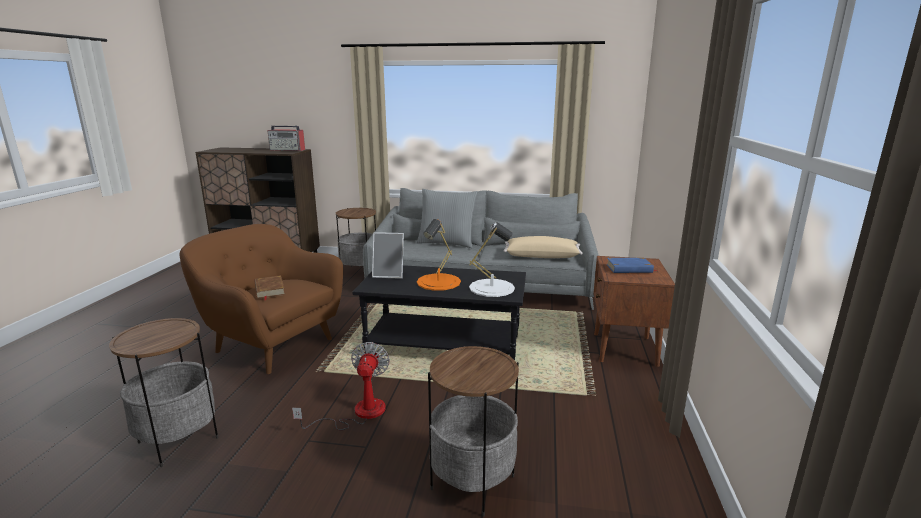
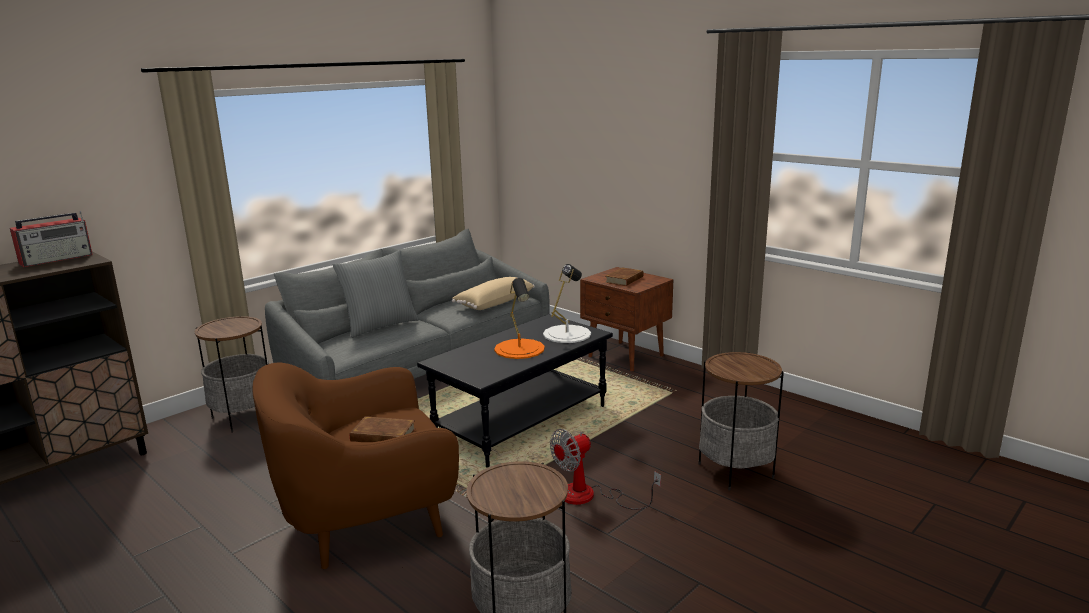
camera: 55 degrees left, 0 degrees up
(358, 413) = (590, 496): fan -> fan turned 75 degrees counterclockwise
(389, 274) = (461, 364): picture frame -> none
(629, 268) = (624, 279): blue book -> brown book

